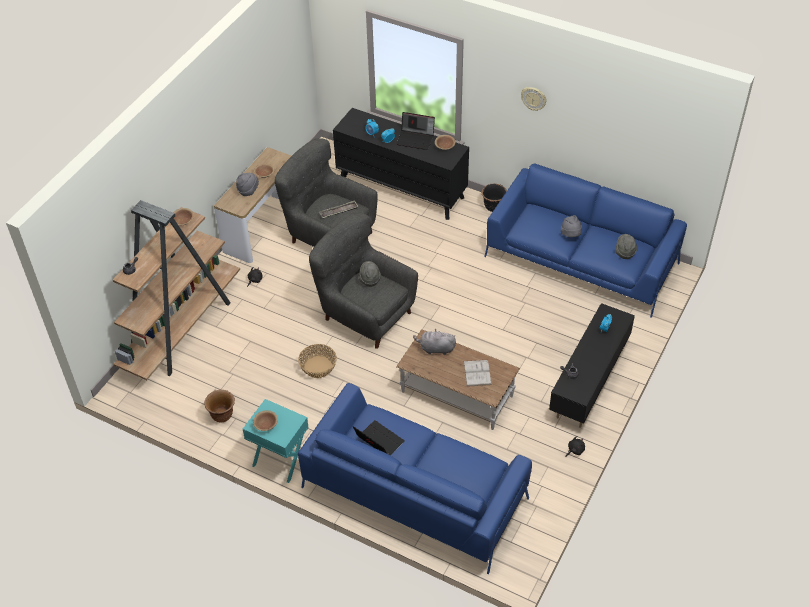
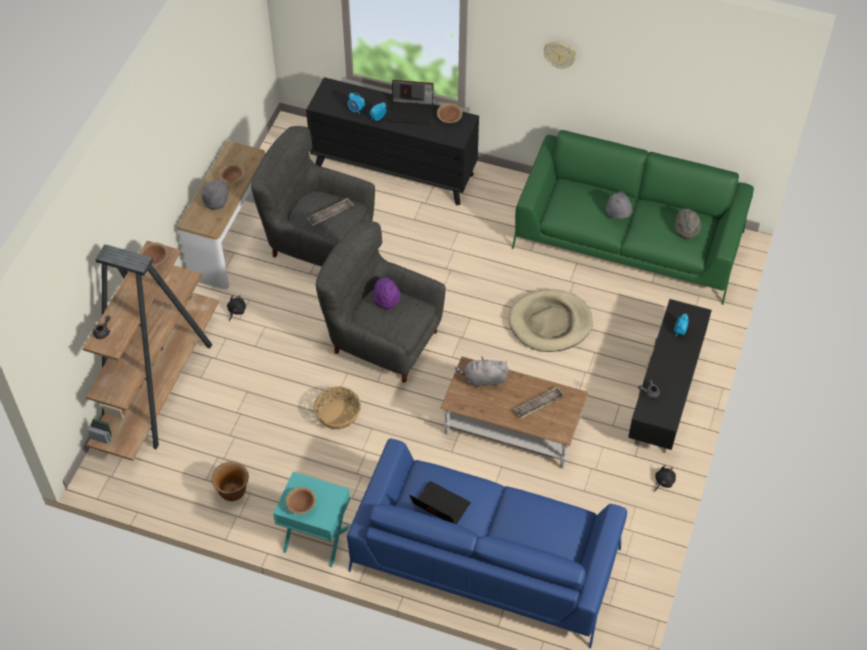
camera: 10 degrees left, 5 degrees up
(369, 280) = (386, 300): grey hat -> purple hat
(477, 373) = (539, 404): white book -> tray
(493, 207) = (511, 183): black planter -> none
(504, 316) = (550, 323): none -> beige dog bed
(581, 260) = (628, 240): blue sofa -> green sofa

